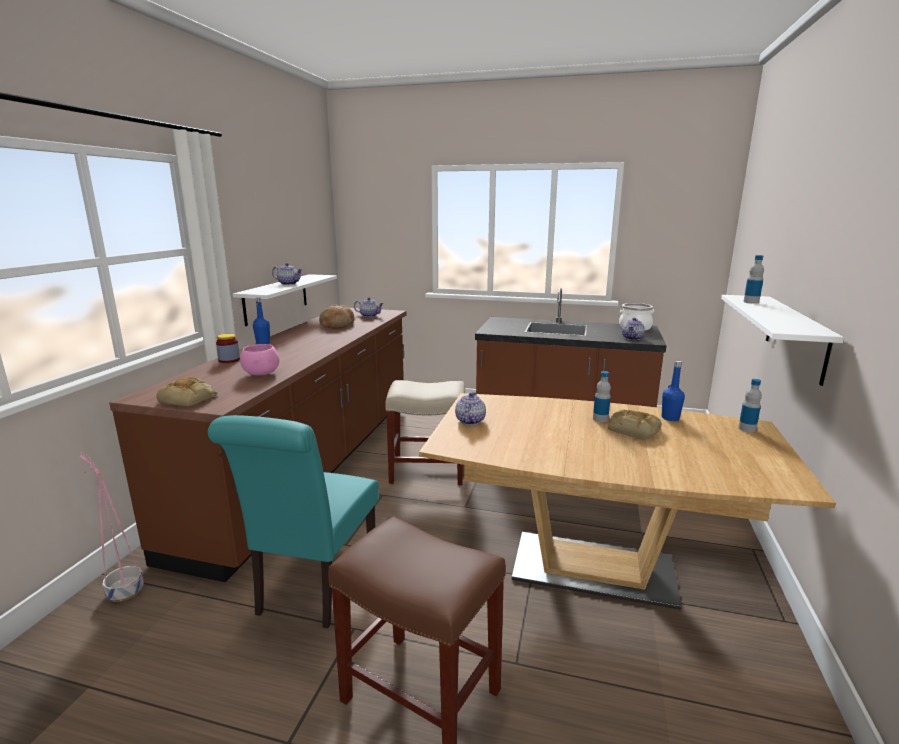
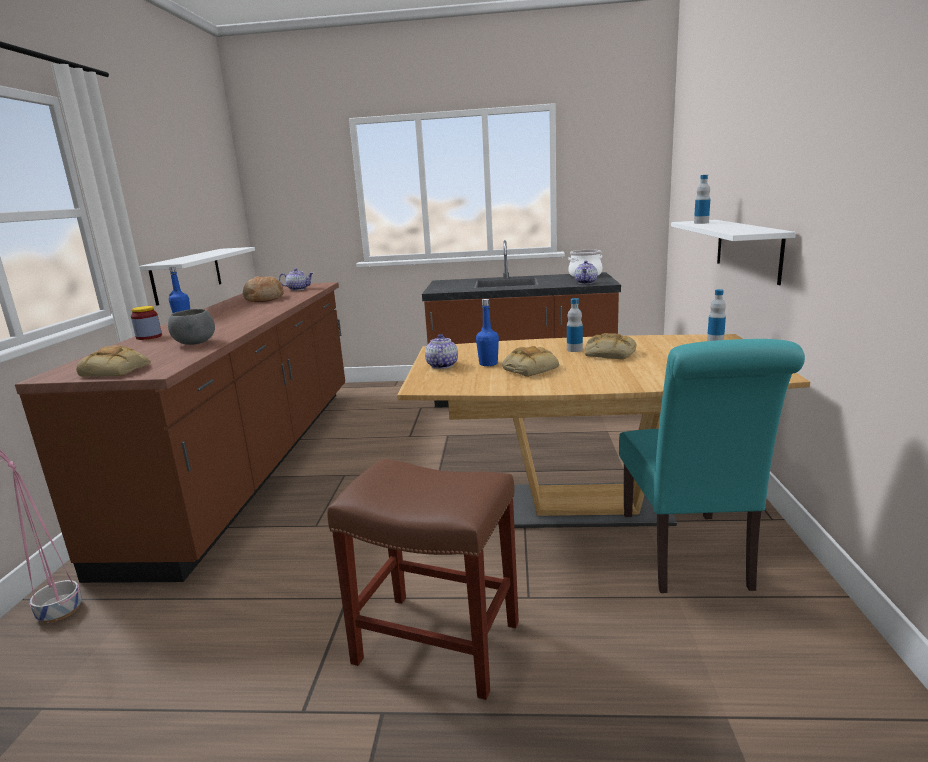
camera: 10 degrees left, 0 degrees up
(261, 374) = (194, 343): pink bowl -> grey bowl
(289, 283) = (202, 255): teapot -> none
(314, 587) = (290, 569): turquoise chair -> turquoise chair (688, 556)
(428, 471) = (390, 446): beige stool -> none
(550, 438) = (530, 368): none -> bread
(670, 418) = (641, 341): blue bottle -> blue bottle (488, 364)

